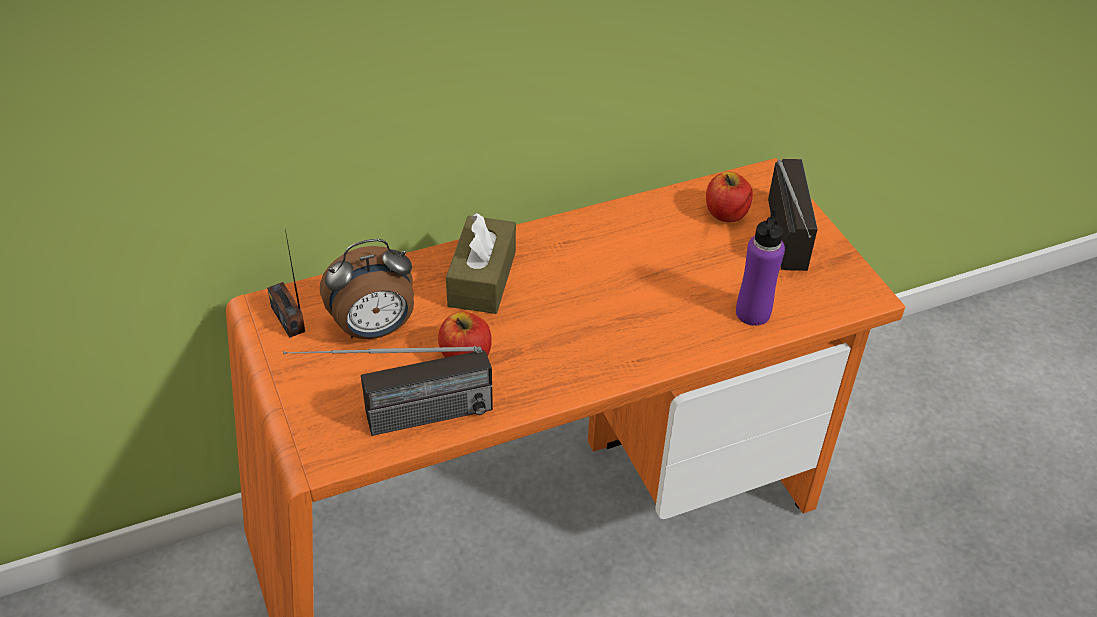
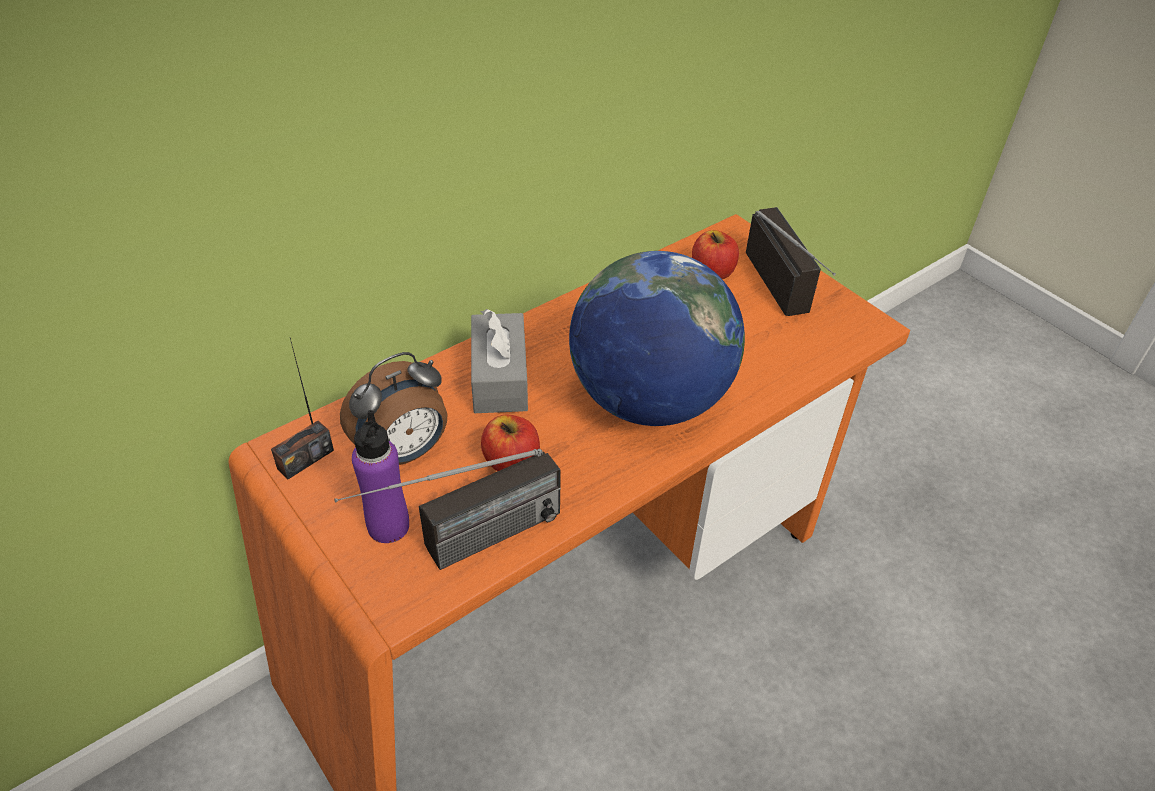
camera: 15 degrees left, 0 degrees up
(288, 319) = (305, 459): radio -> radio turned 90 degrees counterclockwise
(482, 278) = (499, 377): brown tissue box -> grey tissue box
(613, 325) = (649, 400): none -> globe
(752, 313) = (777, 362): purple bottle -> purple bottle (388, 526)

